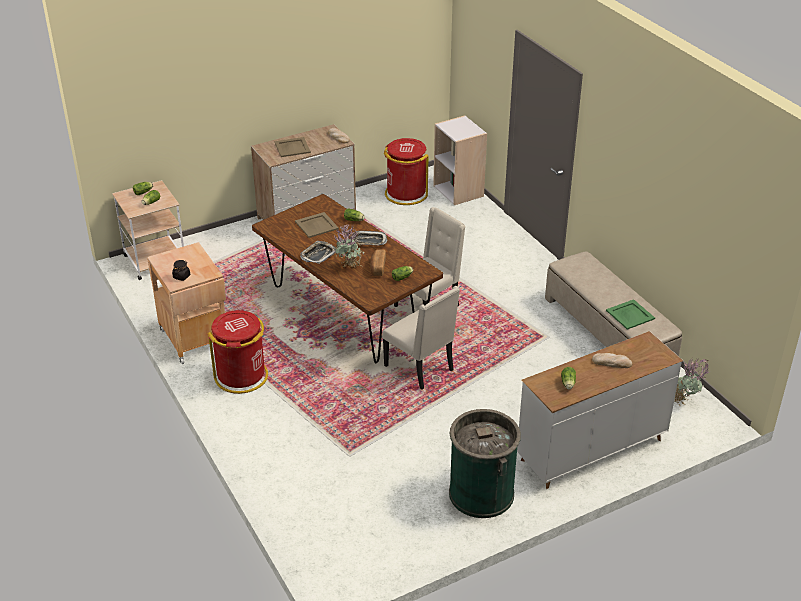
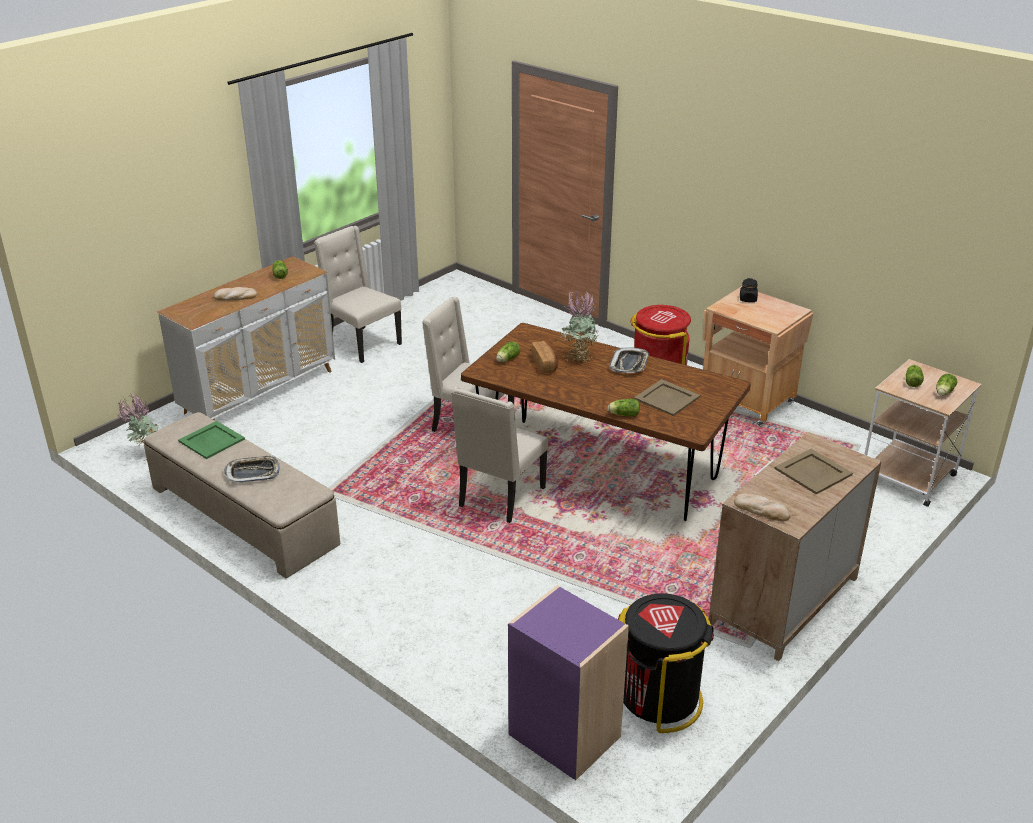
camera: 160 degrees right, 5 degrees down
(368, 241) = (581, 391): tray -> tray (253, 473)
(405, 194) = (659, 699): red trash can -> black trash can
(459, 191) = (562, 735): white bookcase -> purple bookcase
(481, 493) = (362, 344): green trash can -> beige chair

